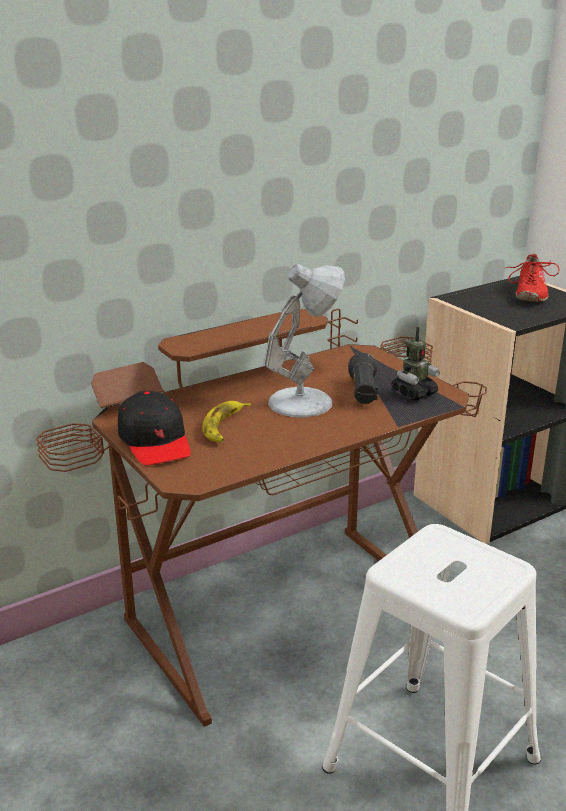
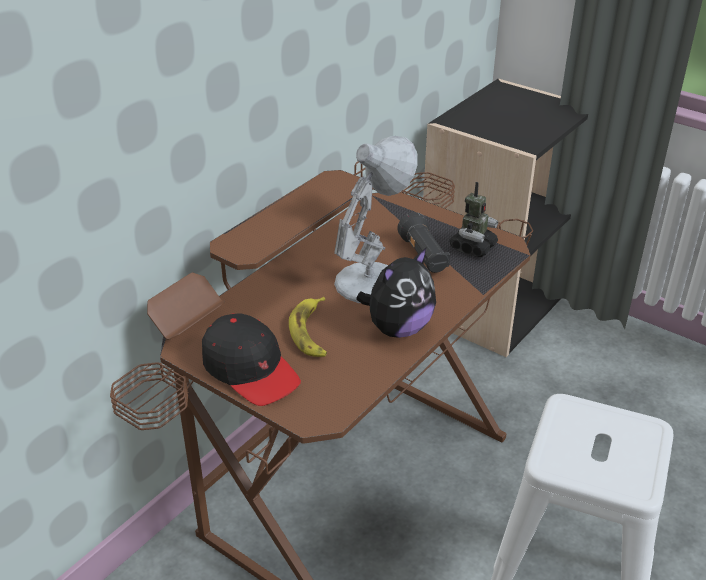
camera: 20 degrees left, 10 degrees up
(301, 436) = (398, 328): none -> plush toy
(529, 294) = (519, 103): red shoe -> none

